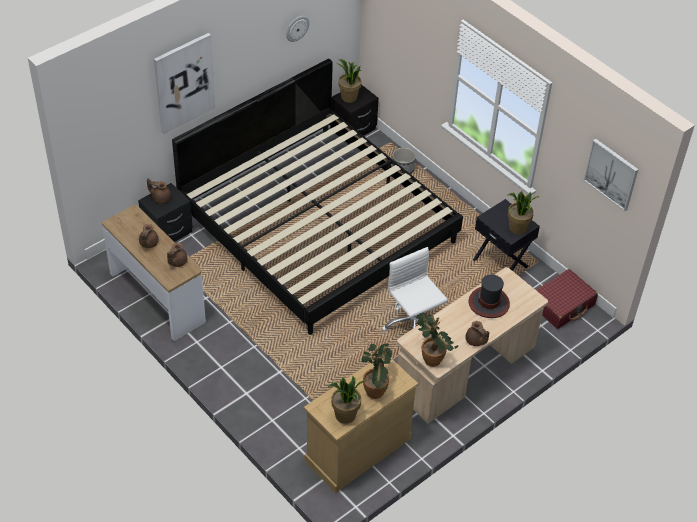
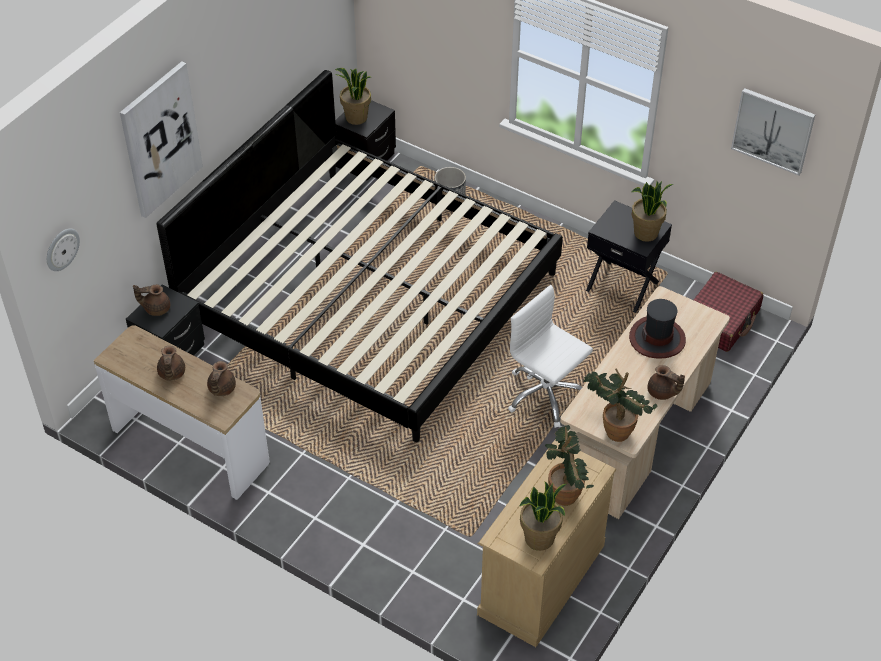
camera: 15 degrees left, 0 degrees up
(297, 28) = (284, 34): wall clock -> wall clock (61, 249)

